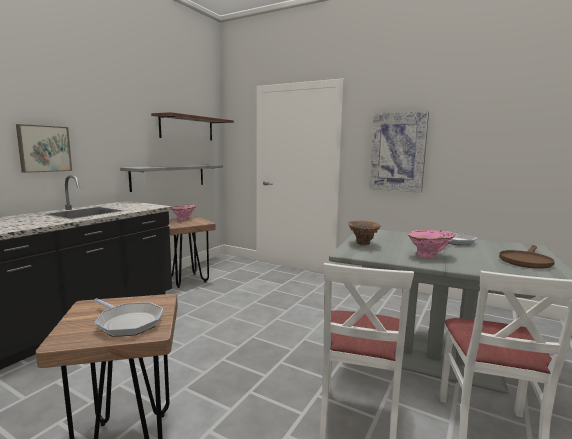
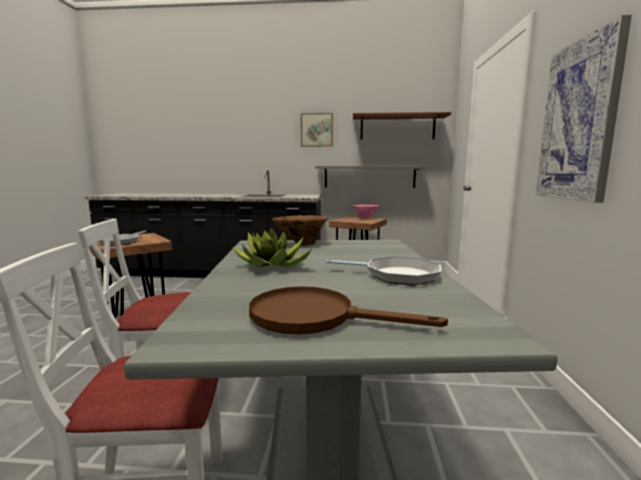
camera: 65 degrees right, 0 degrees up
(44, 148) = (261, 151): picture -> picture (316, 130)
(429, 256) = (273, 265): pink vase -> potted plant

